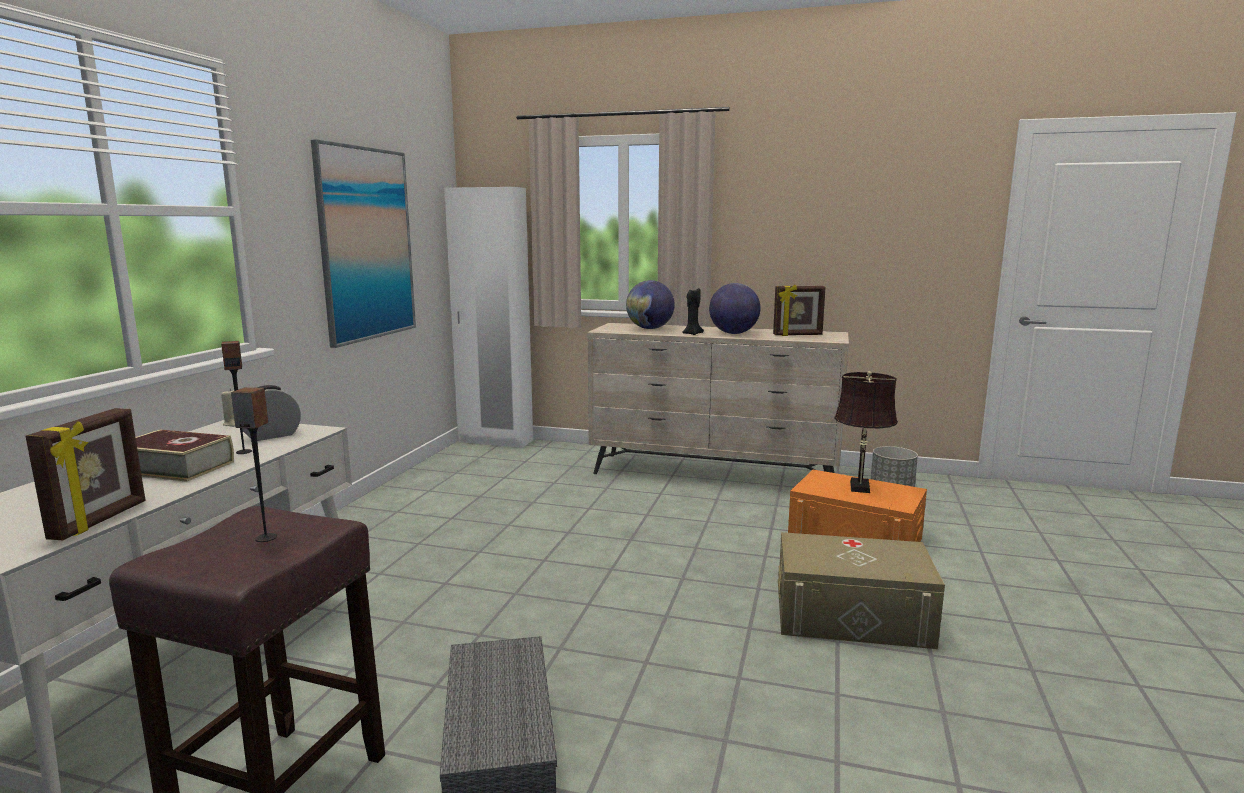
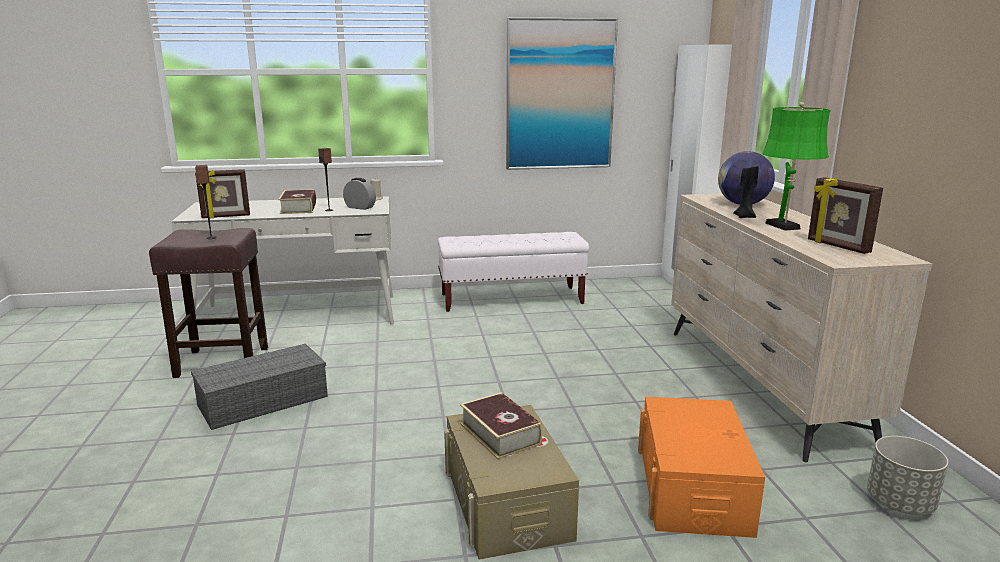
camera: 65 degrees right, 5 degrees up
(401, 514) = (512, 299): none -> white bench
(733, 333) = (784, 227): globe -> green table lamp
(835, 554) = (500, 434): none -> book
(860, 488) = (703, 432): brown table lamp -> none

